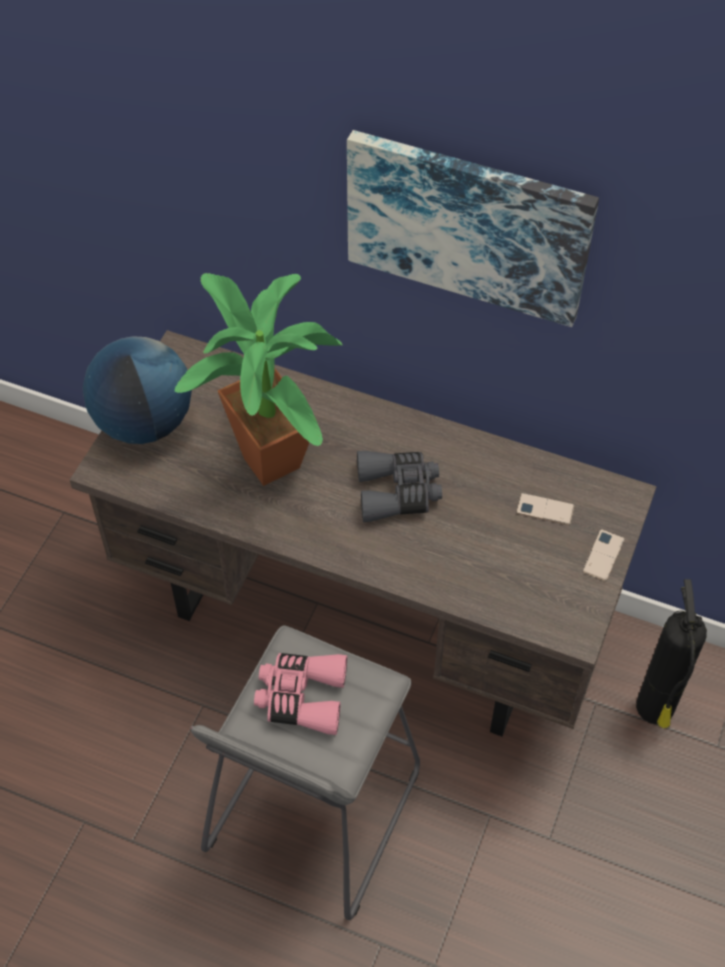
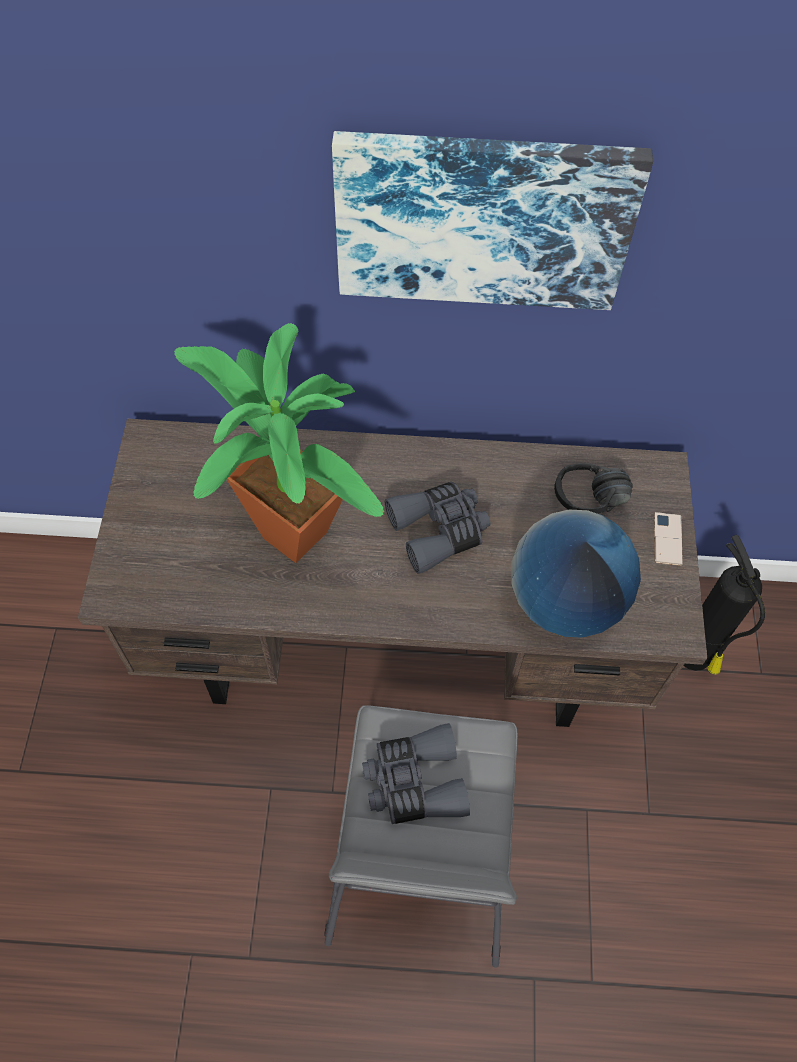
camera: 20 degrees left, 5 degrees up
(144, 423) = (140, 528): globe -> globe (564, 601)
(301, 697) = (414, 782): pink binoculars -> grey binoculars
(545, 509) = (592, 507): phone -> black headphones

